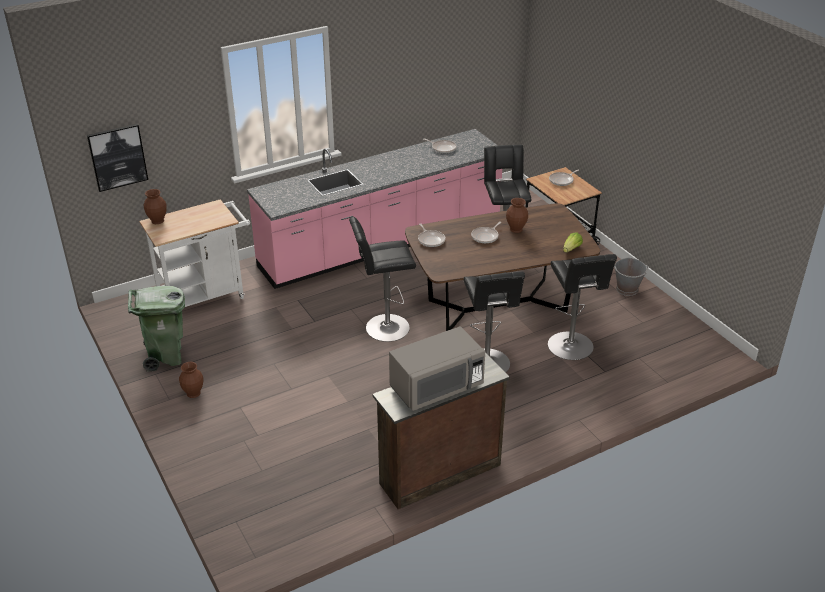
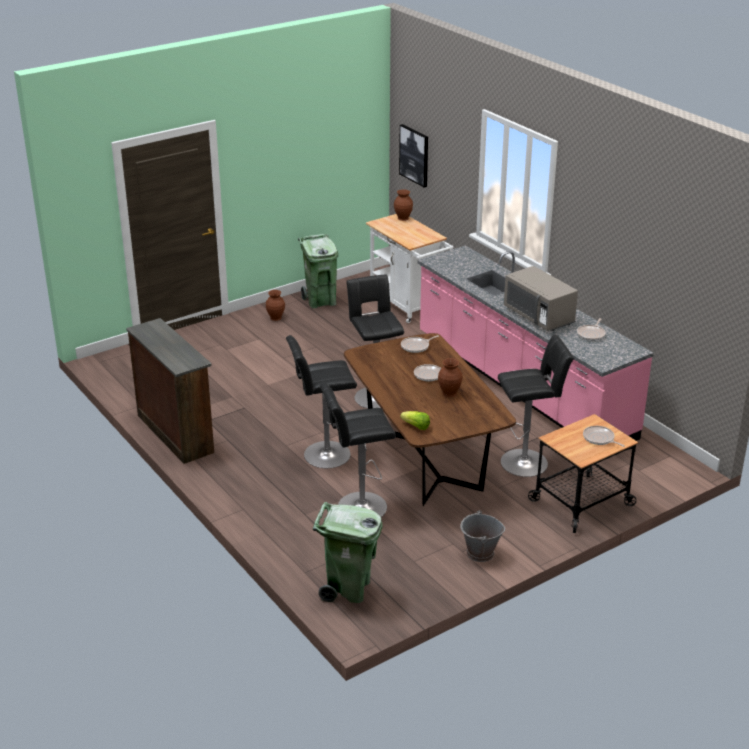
camera: 85 degrees right, 5 degrees down
(436, 387) = (164, 342): grey microwave -> grey microwave (538, 316)
(684, 358) = (348, 588): none -> green trash can

